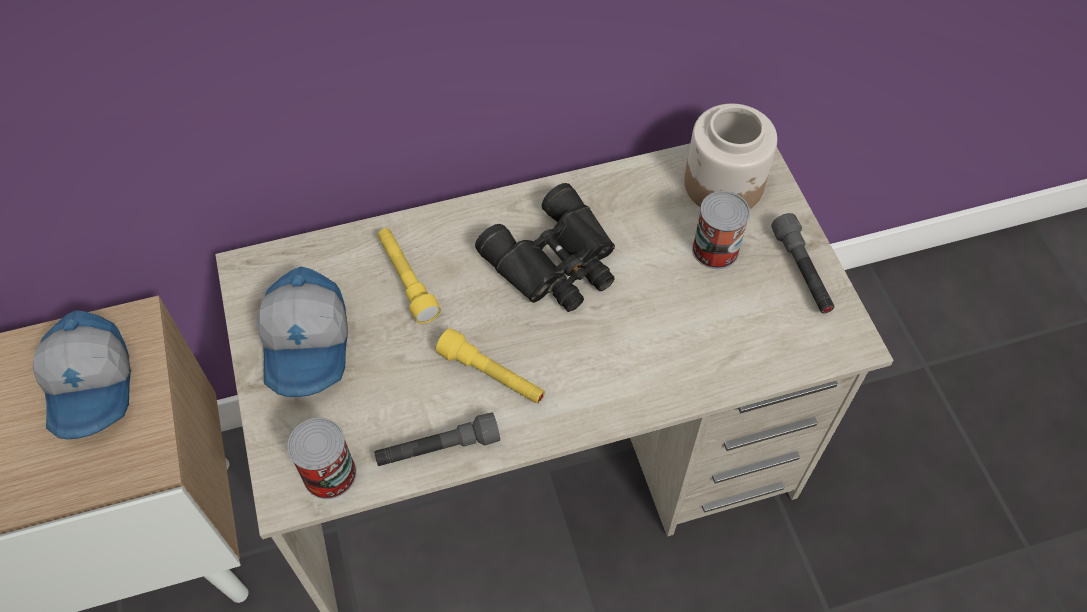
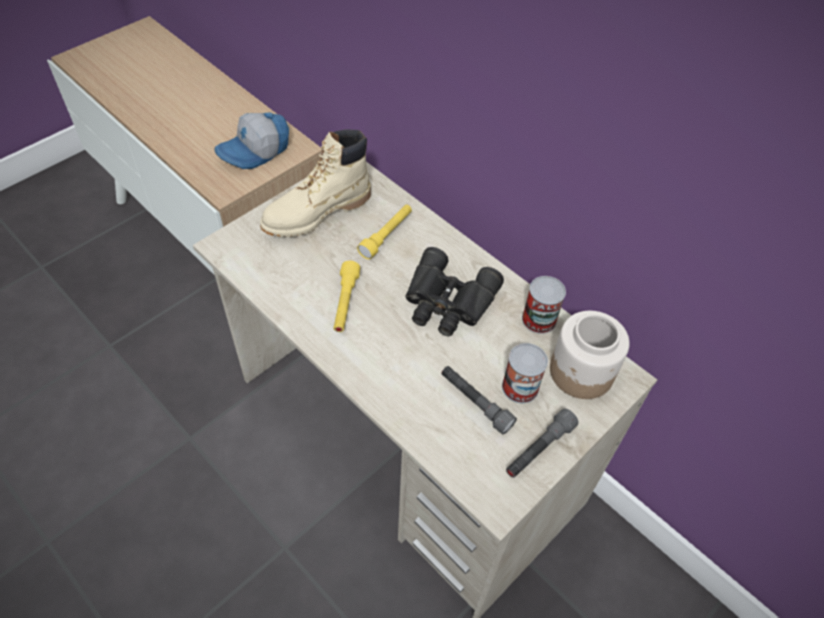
camera: 60 degrees right, 5 degrees down
(309, 345) = (317, 213): cap -> beige boot
(329, 474) = (241, 257): can -> can (539, 319)
(438, 448) = (282, 297): grey flashlight -> grey flashlight (475, 403)

